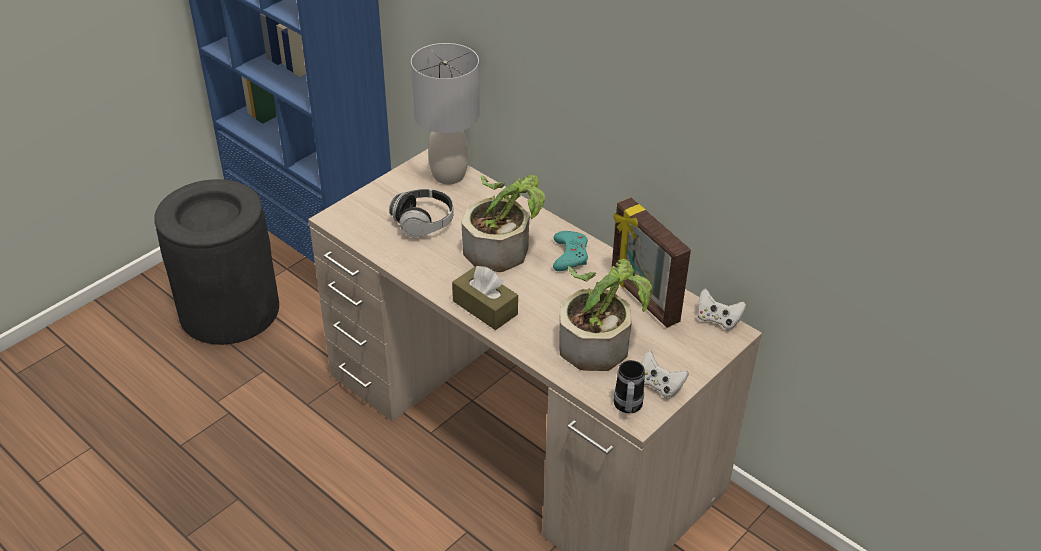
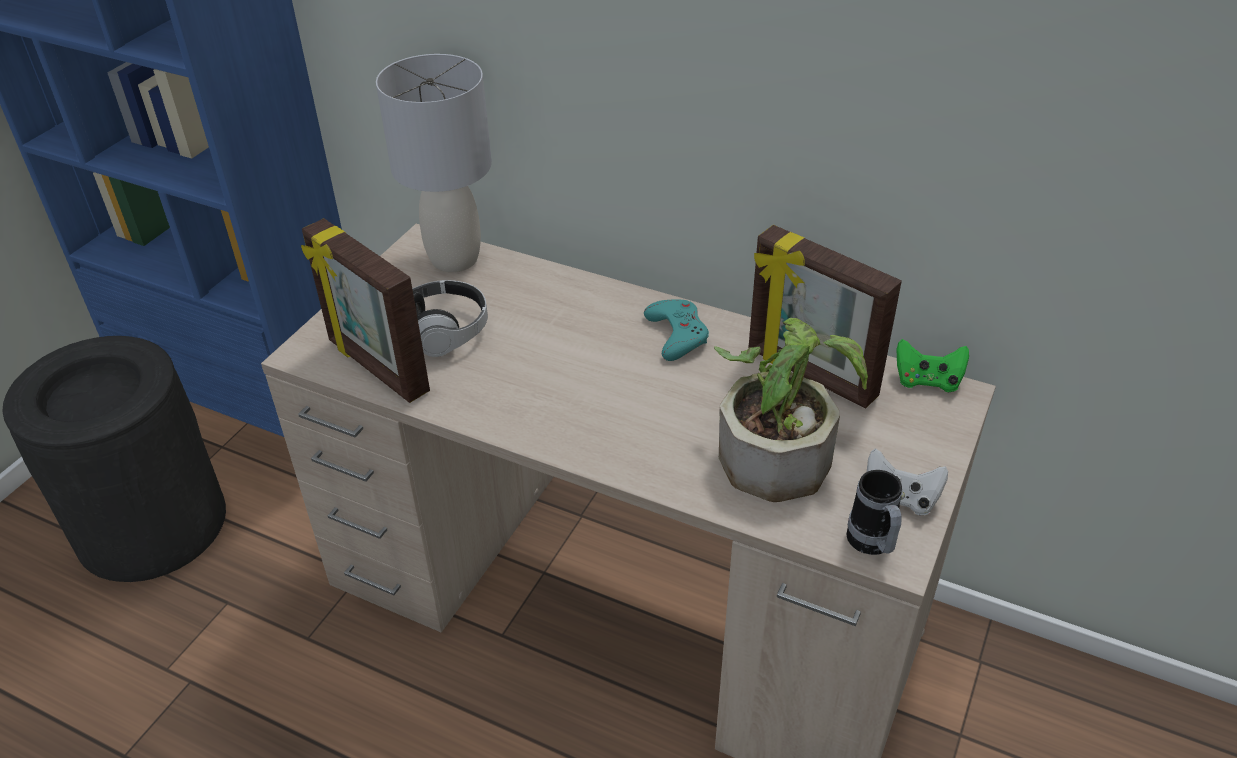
camera: 15 degrees left, 0 degrees up
(375, 236) = (376, 367): none -> picture frame
(485, 307) = (587, 439): brown tissue box -> none
(503, 246) = (576, 342): potted plant -> none
(717, 320) = (927, 381): white game controller -> green game controller

